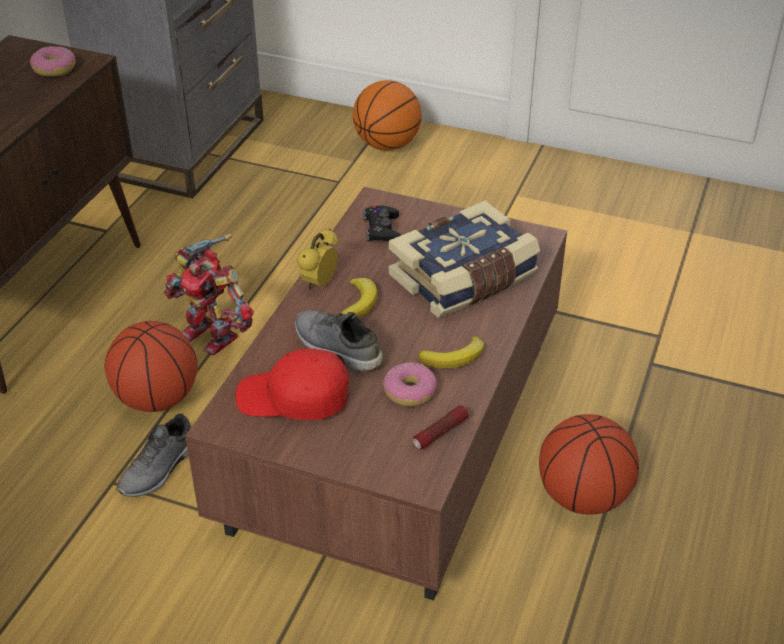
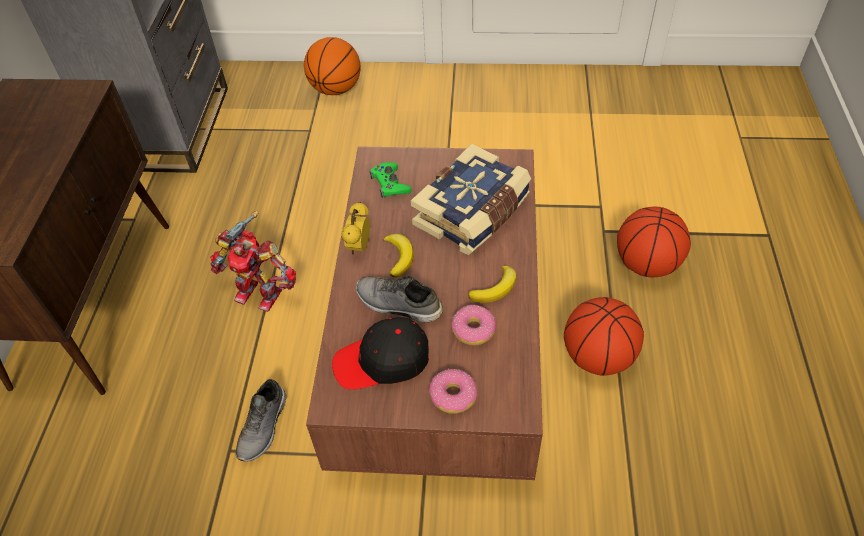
camera: 15 degrees left, 10 degrees up
(54, 69) = (61, 105): donut -> donut (452, 395)
(157, 399) = (237, 364): basketball -> basketball (646, 265)
(294, 397) = (382, 361): red cap -> black cap
(383, 230) = (390, 184): black game controller -> green game controller
(440, 433) = (513, 362): flashlight -> none

